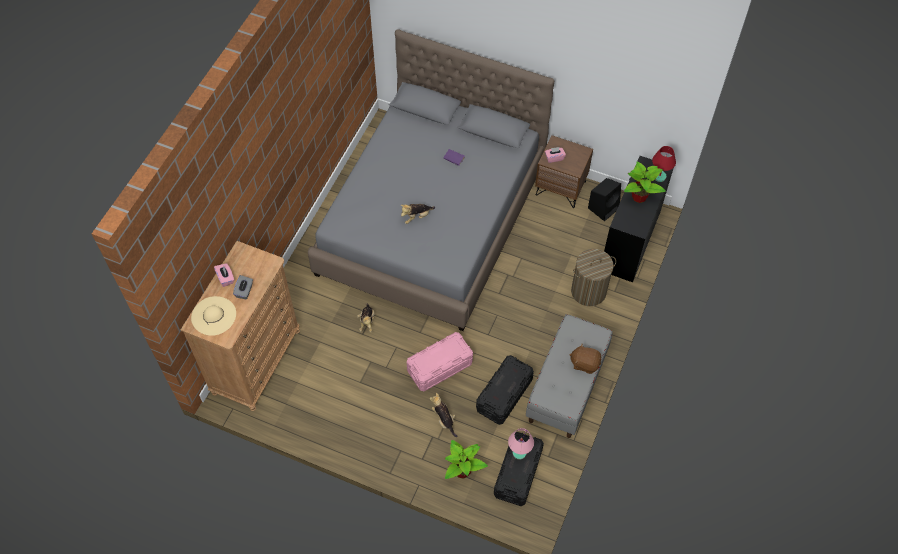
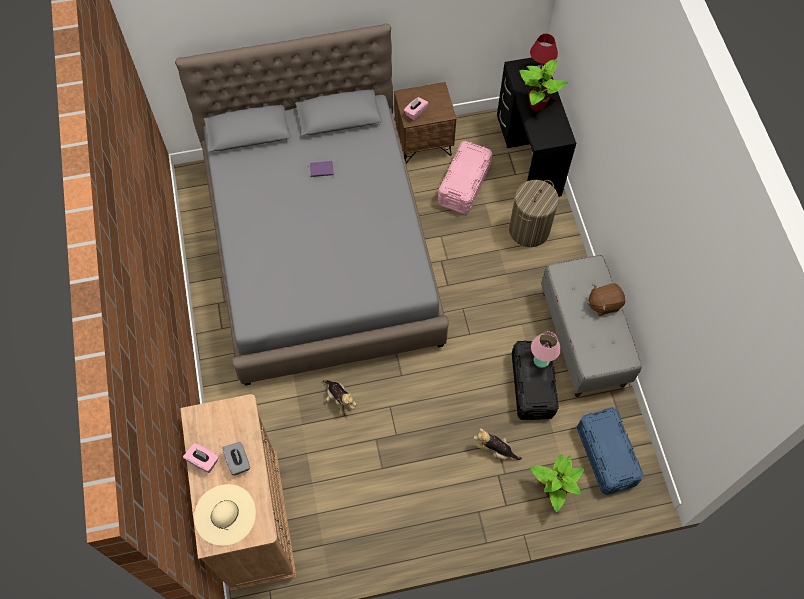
camera: 35 degrees left, 5 degrees up
(416, 217) = (332, 256): plush toy -> none
(440, 367) = (449, 398): pink storage box -> pink storage box (464, 185)
(518, 473) = (606, 455): black storage box -> blue storage box
(519, 453) = (604, 435): pink table lamp -> pink table lamp (541, 360)
(604, 207) = (478, 138): black speaker -> none

